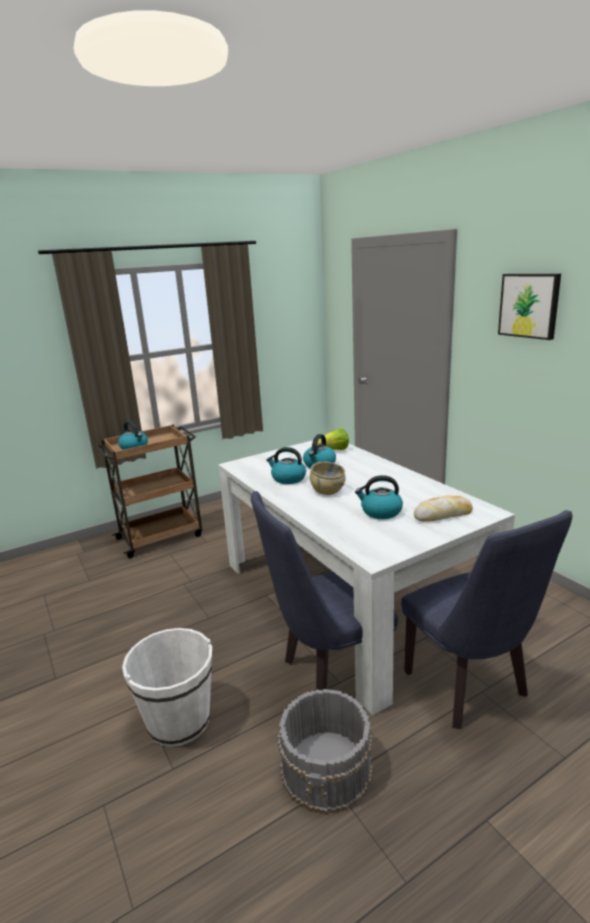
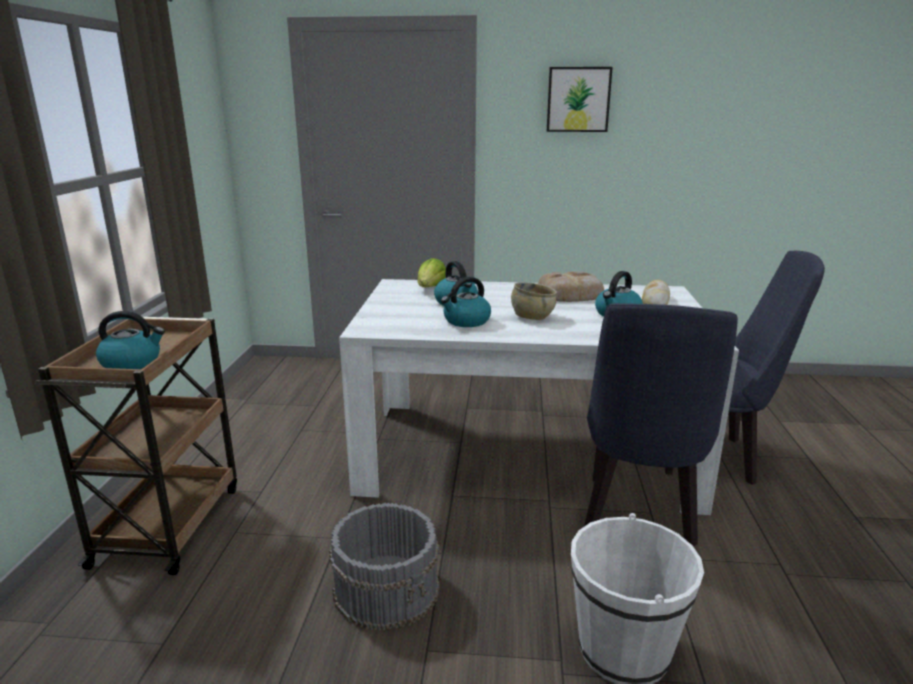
camera: 55 degrees left, 0 degrees up
(327, 769) = (765, 569): grey bucket -> grey bucket (387, 589)
(402, 485) = (571, 294): none -> bread

